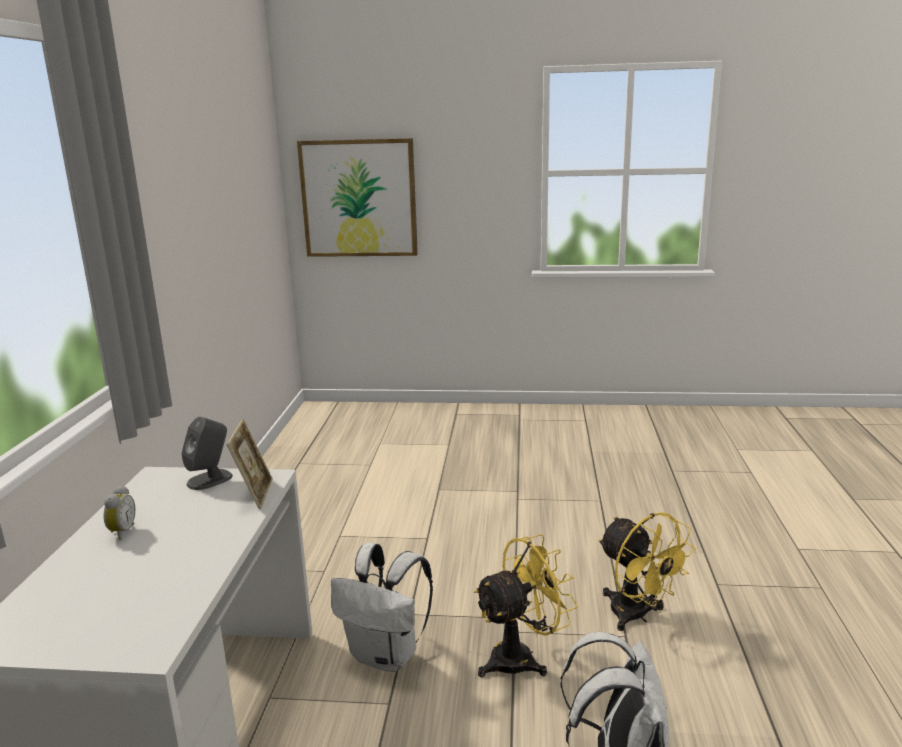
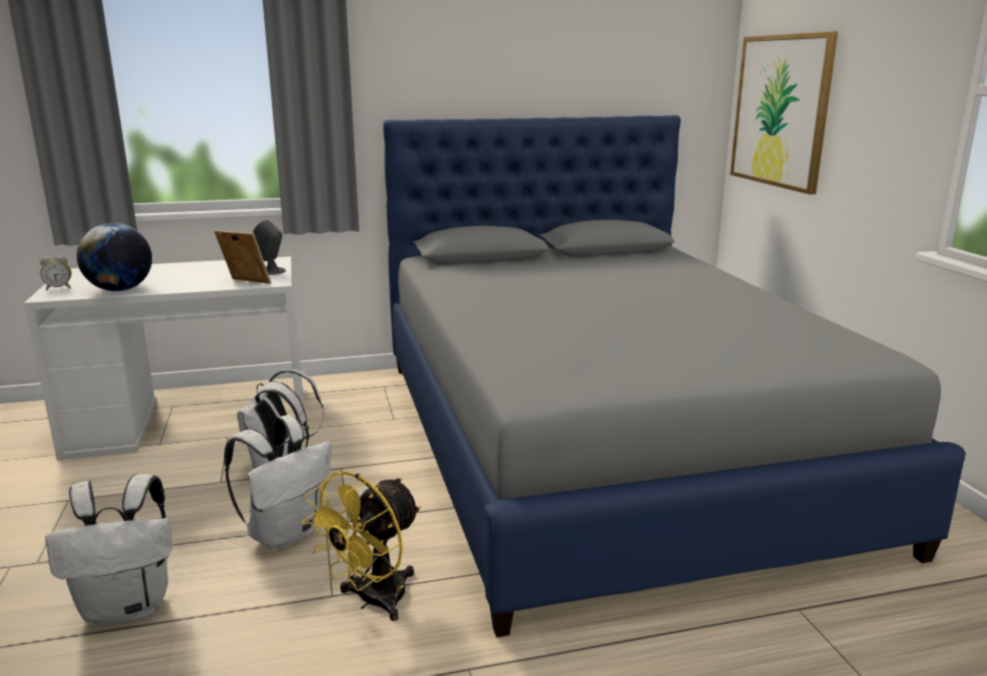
camera: 70 degrees right, 0 degrees up
(121, 532) = (191, 268): alarm clock -> alarm clock (59, 288)
(186, 584) = (120, 290): none -> globe
(255, 494) = (245, 283): picture frame -> picture frame turned 135 degrees counterclockwise
(449, 481) = (601, 442): none -> grey bed
(521, 657) = (285, 534): yellow fan -> white backpack

